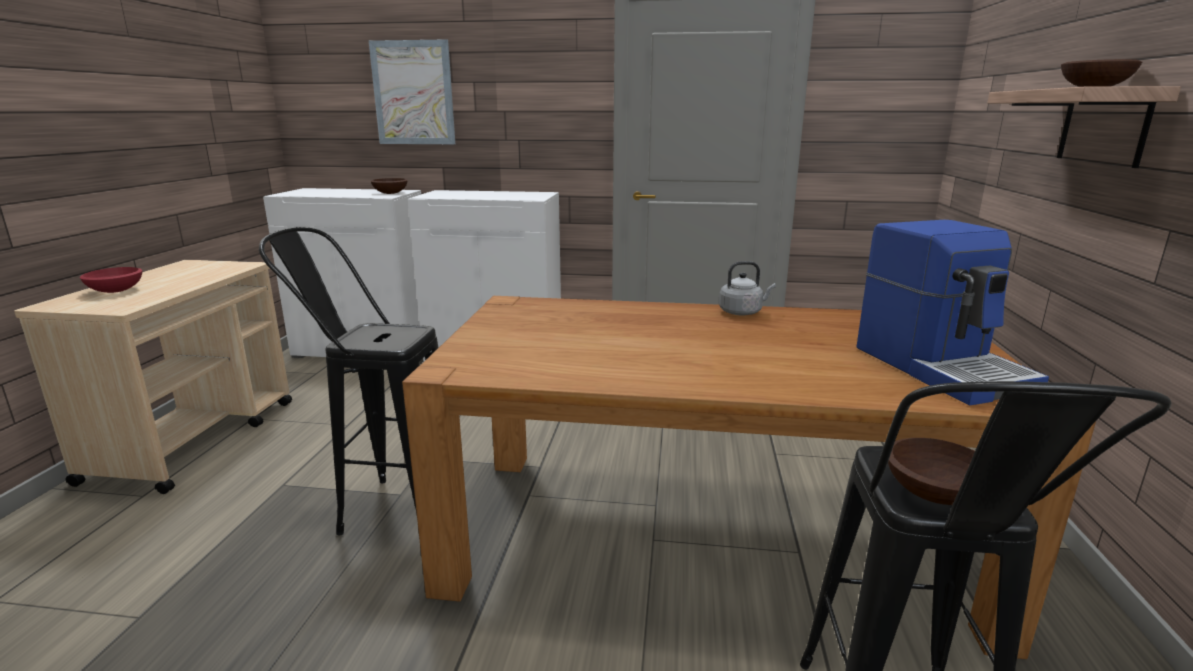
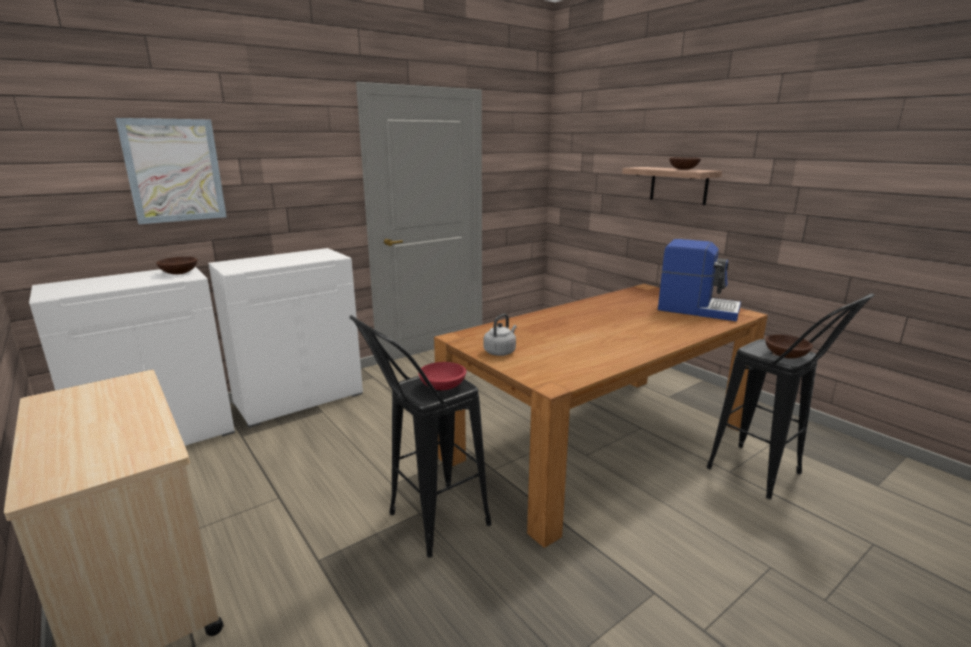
camera: 45 degrees left, 0 degrees up
(115, 291) = (72, 448): red bowl -> red bowl (443, 386)
(742, 312) = (578, 306): grey kettle -> grey kettle (500, 352)

